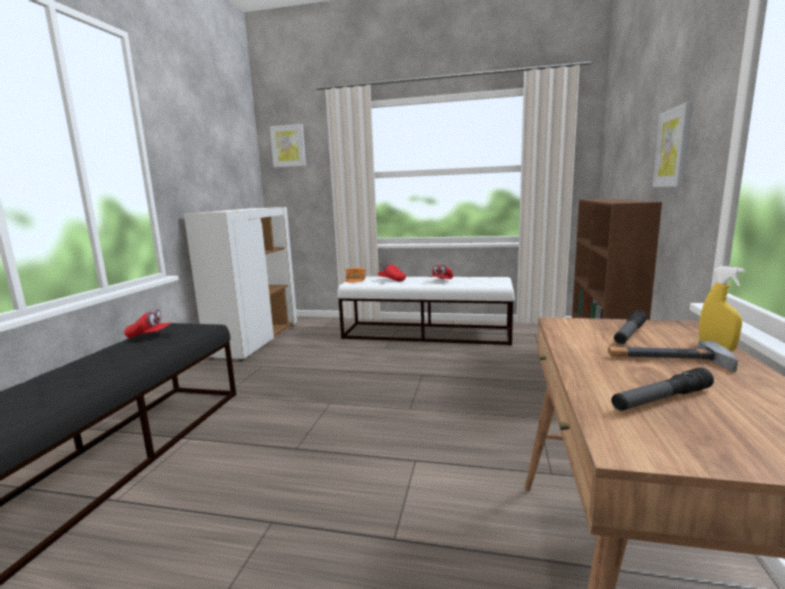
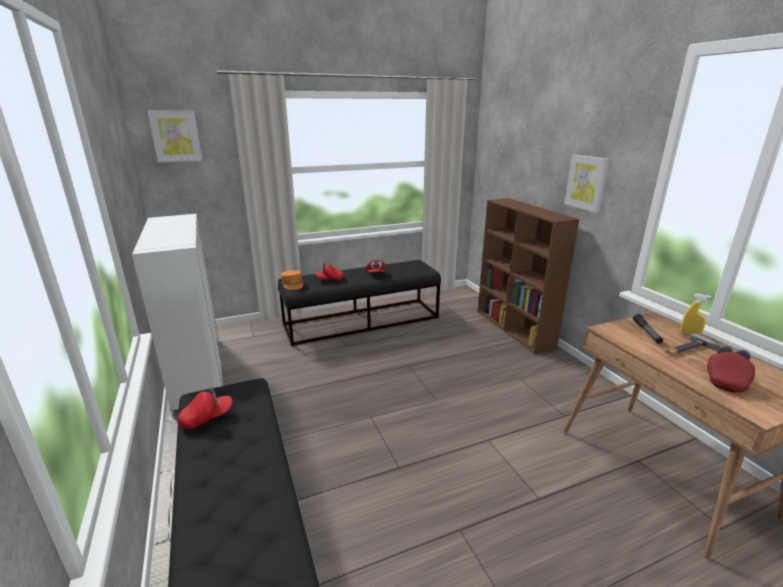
camera: 35 degrees left, 10 degrees up
(427, 333) = (362, 321): white bench -> black bench
(661, 399) = (725, 380): flashlight -> red cap

